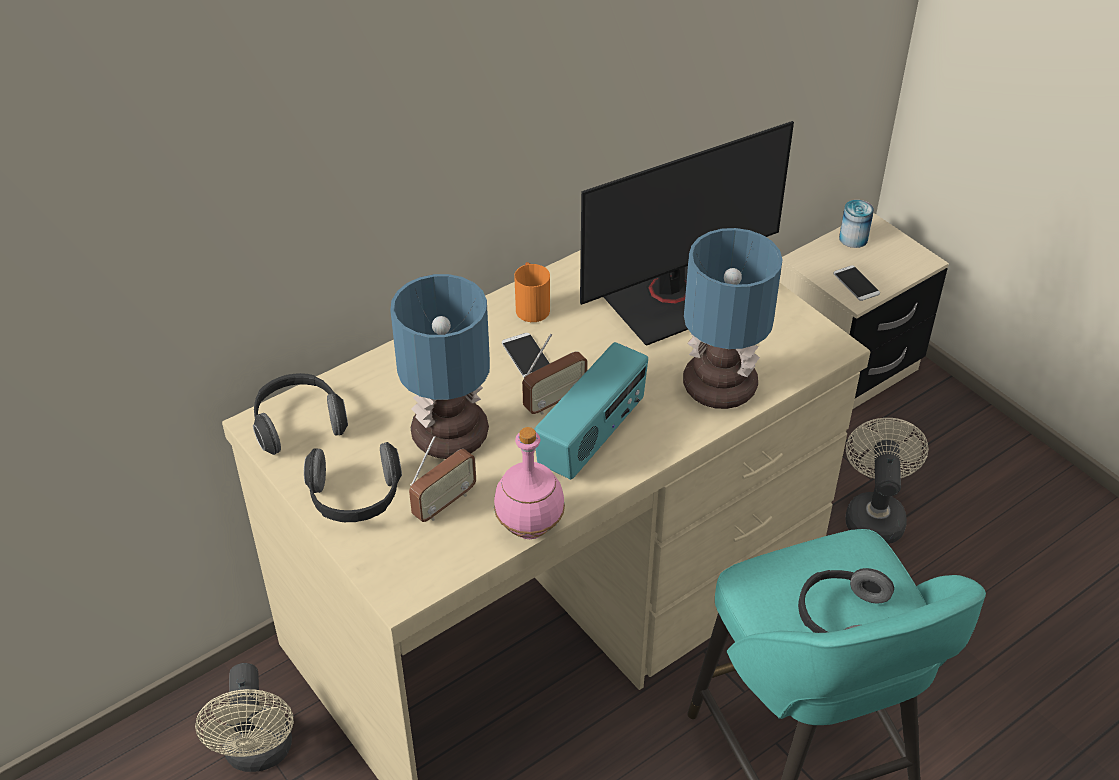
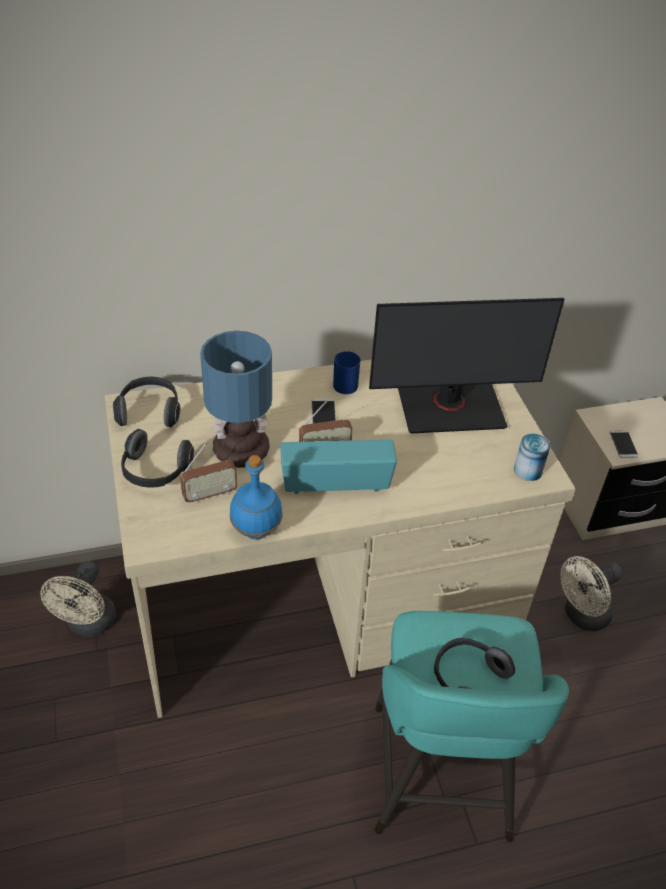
camera: 20 degrees right, 0 degrees up
(530, 527) = (257, 530): pink bottle -> blue bottle
(531, 307) = (346, 383): orange mug -> blue mug
(592, 438) = (336, 484): radio -> radio turned 150 degrees counterclockwise
(722, 387) = (449, 479): table lamp -> none
(853, 238) = (637, 412): can -> can (528, 470)
(874, 514) = (581, 616): beige fan -> beige fan turned 150 degrees counterclockwise

